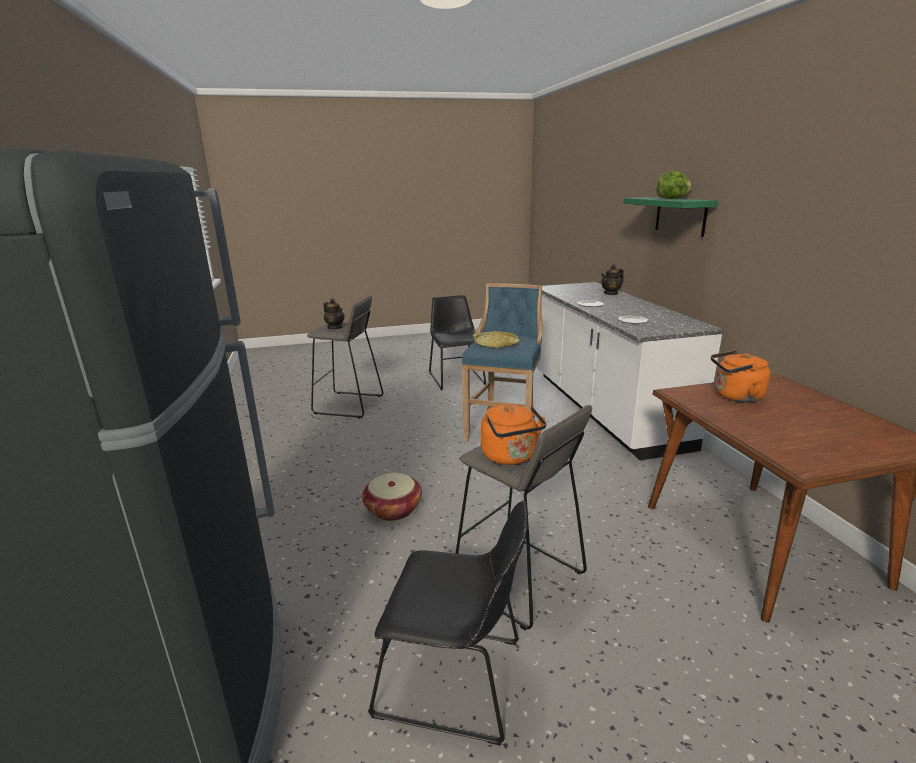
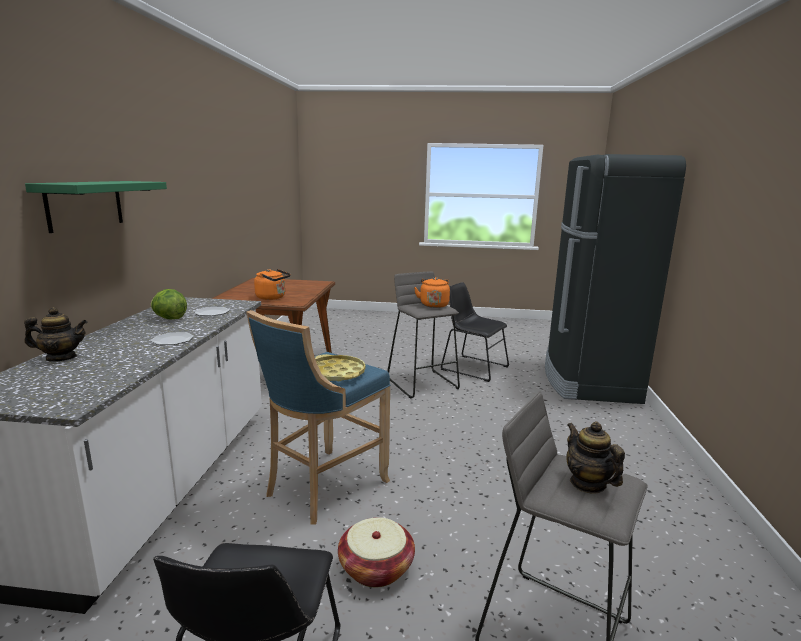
camera: 160 degrees left, 5 degrees down
(393, 509) = (488, 430): basket -> basket (376, 568)
(672, 199) = (107, 182): lettuce -> lettuce (169, 318)

